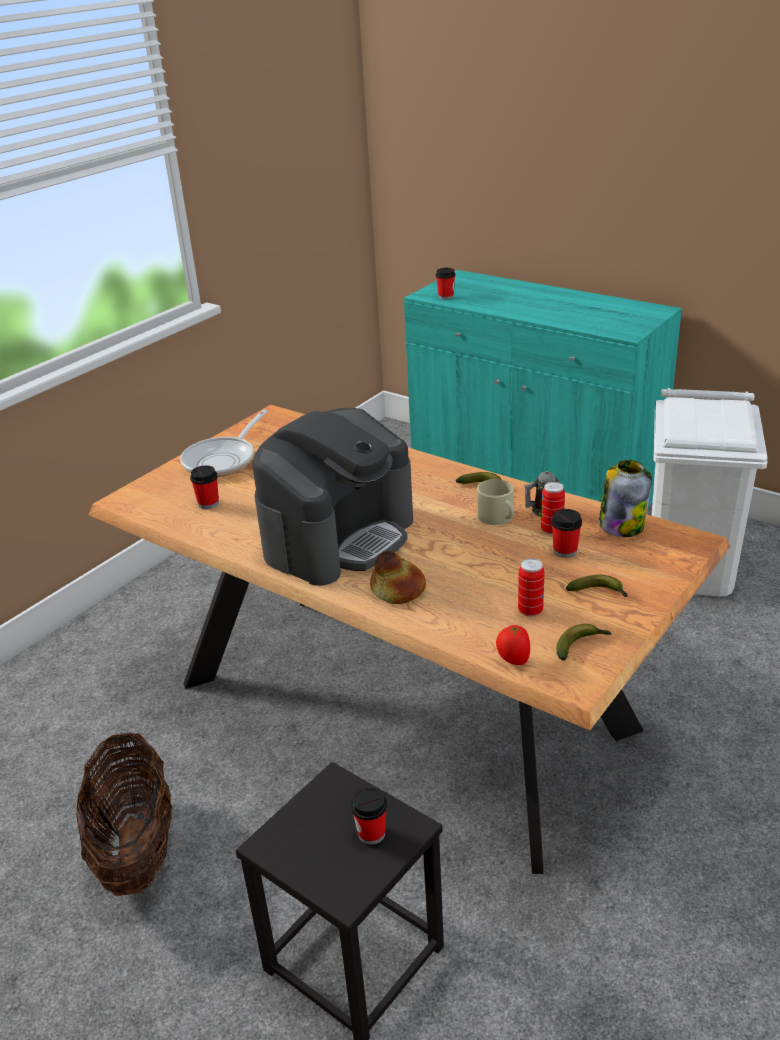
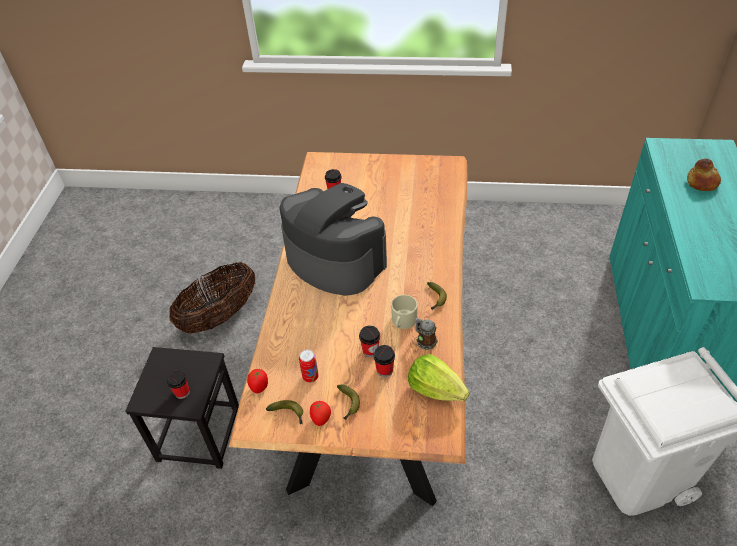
camera: 60 degrees right, 15 degrees up
(223, 460) = (383, 172): frying pan -> none
(339, 537) = (335, 260): coffee machine -> coffee machine turned 150 degrees counterclockwise
(398, 589) = (299, 309): bread -> bread (702, 182)
(446, 297) = (669, 157): cup -> cup (370, 350)
(552, 530) = (405, 354): can -> none
(609, 620) = (321, 419): none -> tomato
(621, 525) = (435, 389): jar -> lettuce

